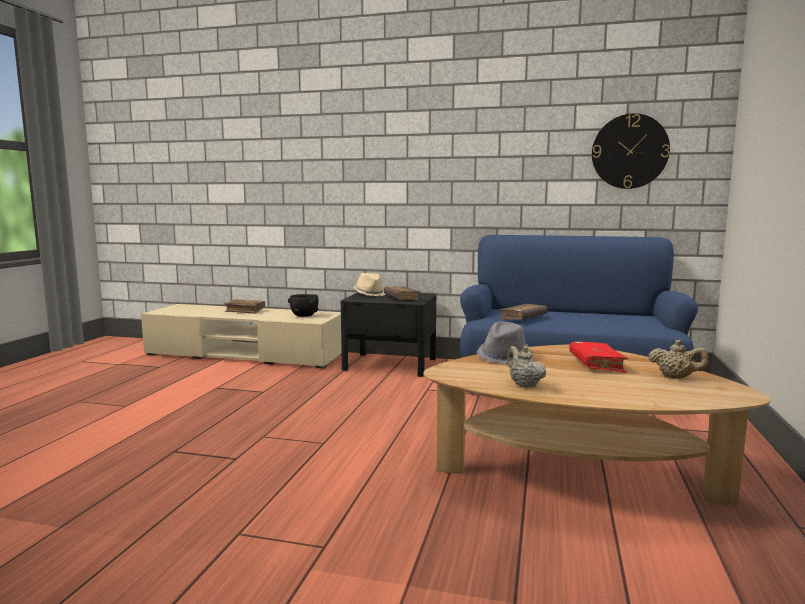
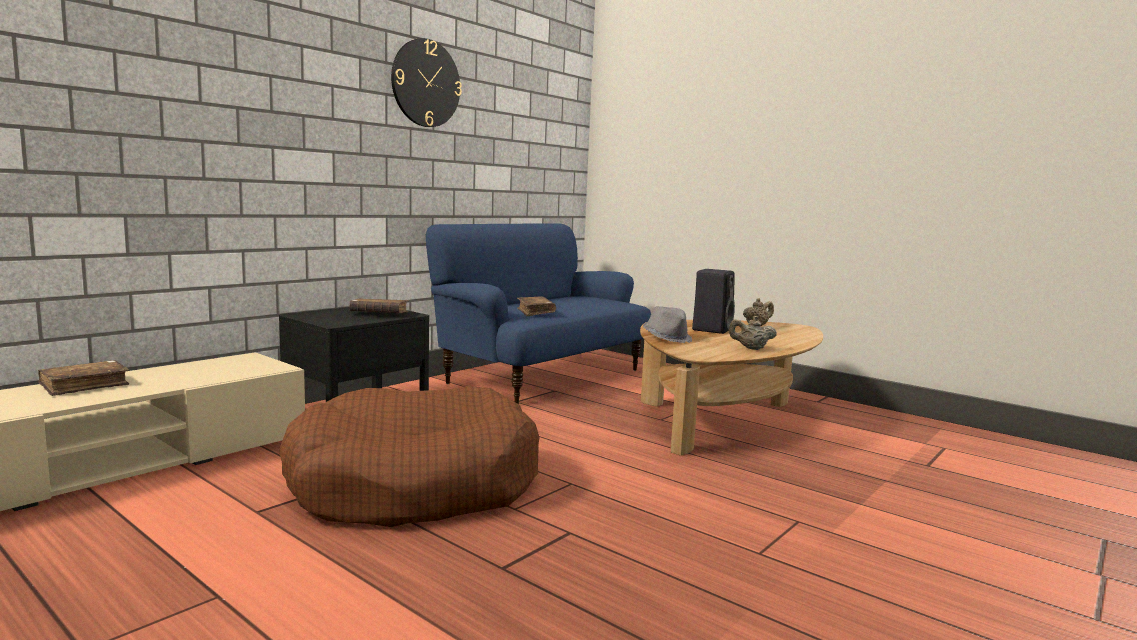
camera: 65 degrees left, 0 degrees up
(279, 405) = (413, 484): none -> brown dog bed
(304, 316) = (229, 368): black bowl -> none
(370, 294) = (314, 315): beige hat -> none
(596, 364) = (712, 329): red book -> black speaker
(629, 151) = (534, 140): wall clock -> wall clock (425, 83)

